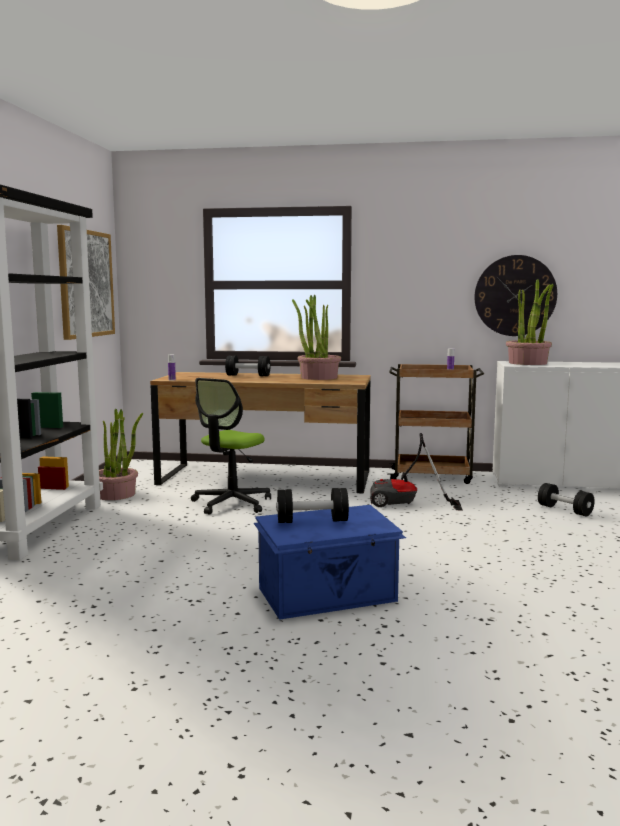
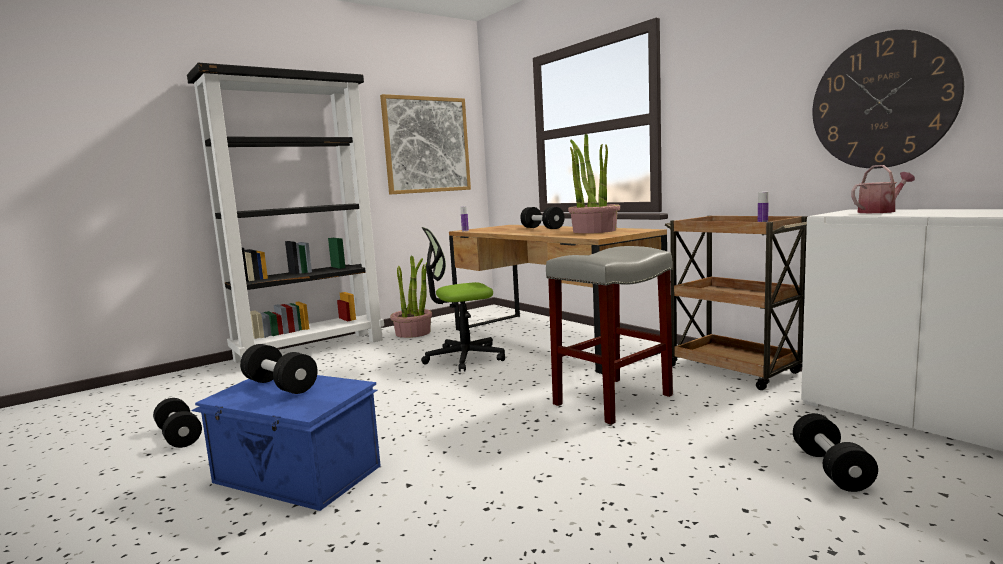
camera: 45 degrees right, 0 degrees up
(140, 613) = (179, 436): none -> black dumbbell
(406, 505) = (613, 399): vacuum cleaner -> grey stool
(528, 363) = (880, 211): potted plant -> watering can

